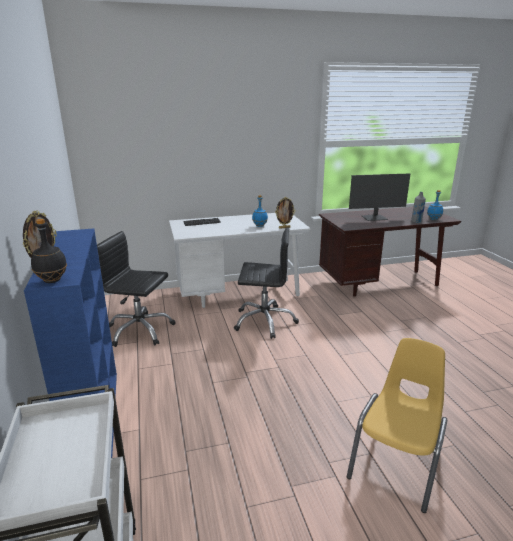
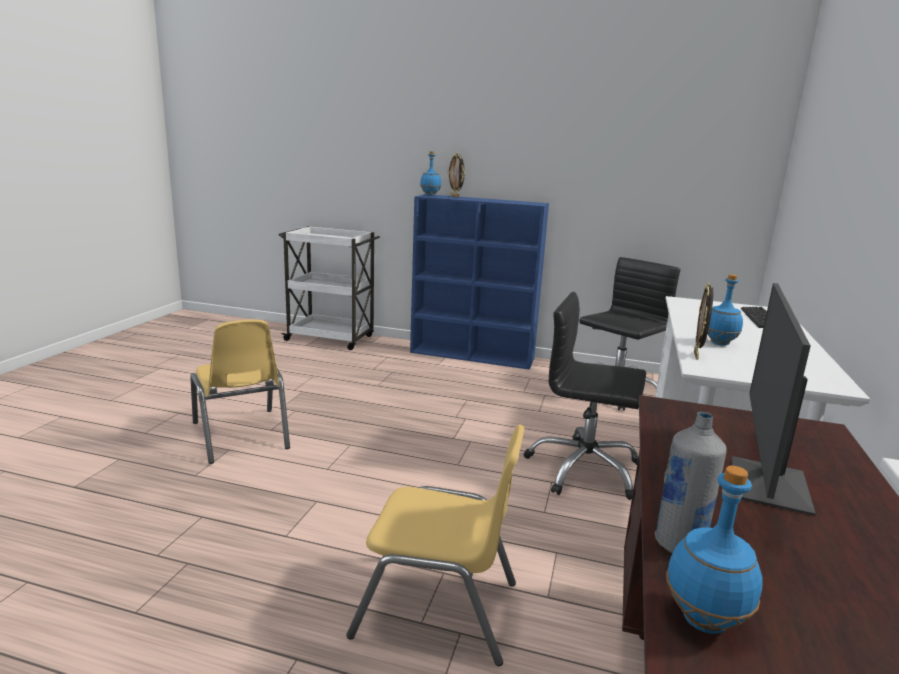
camera: 120 degrees right, 5 degrees down
(51, 280) = (430, 195): black bottle -> blue bottle
(264, 321) = (584, 469): black office chair -> black office chair turned 75 degrees clockwise
(399, 327) = (437, 609): none -> yellow chair

